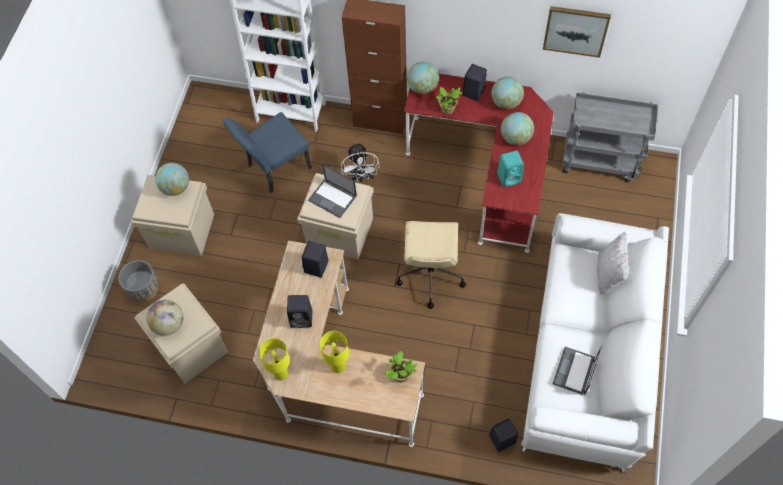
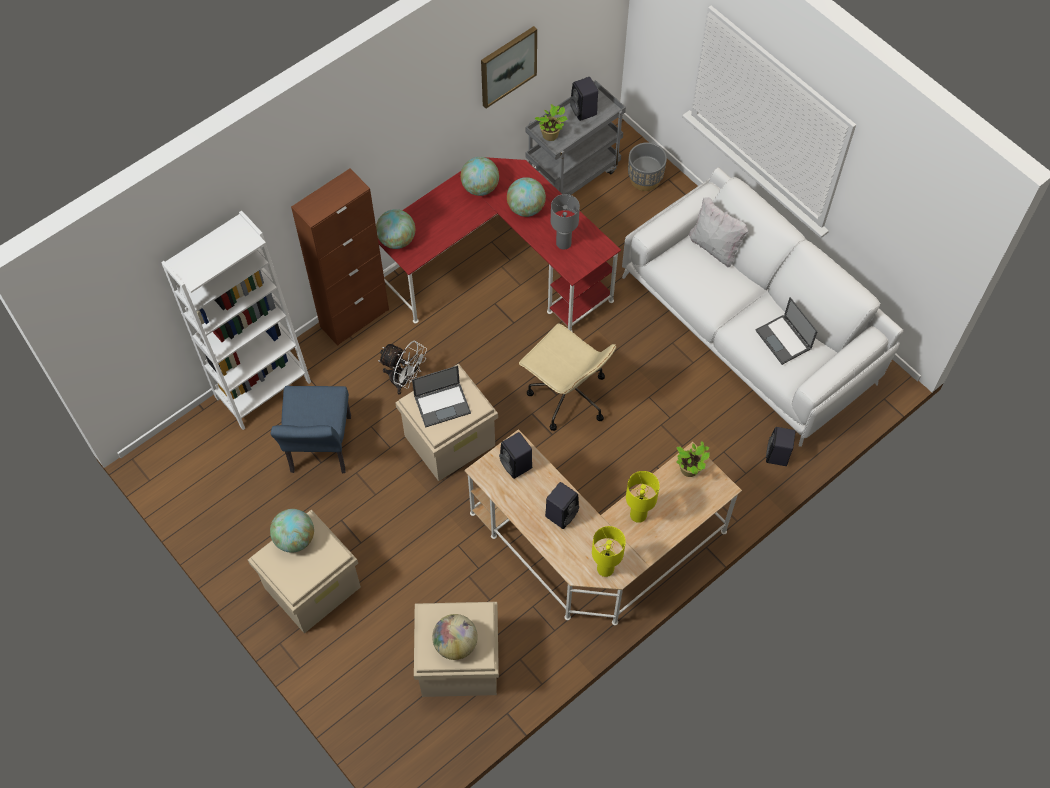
camera: 55 degrees left, 0 degrees up
(144, 289) = (351, 668): grey planter -> grey planter (645, 179)
(448, 110) = (443, 238): potted plant -> potted plant (551, 135)
(473, 92) = (443, 204): black speaker -> black speaker (584, 111)
(509, 177) = (563, 243): turquoise speaker -> grey table lamp

